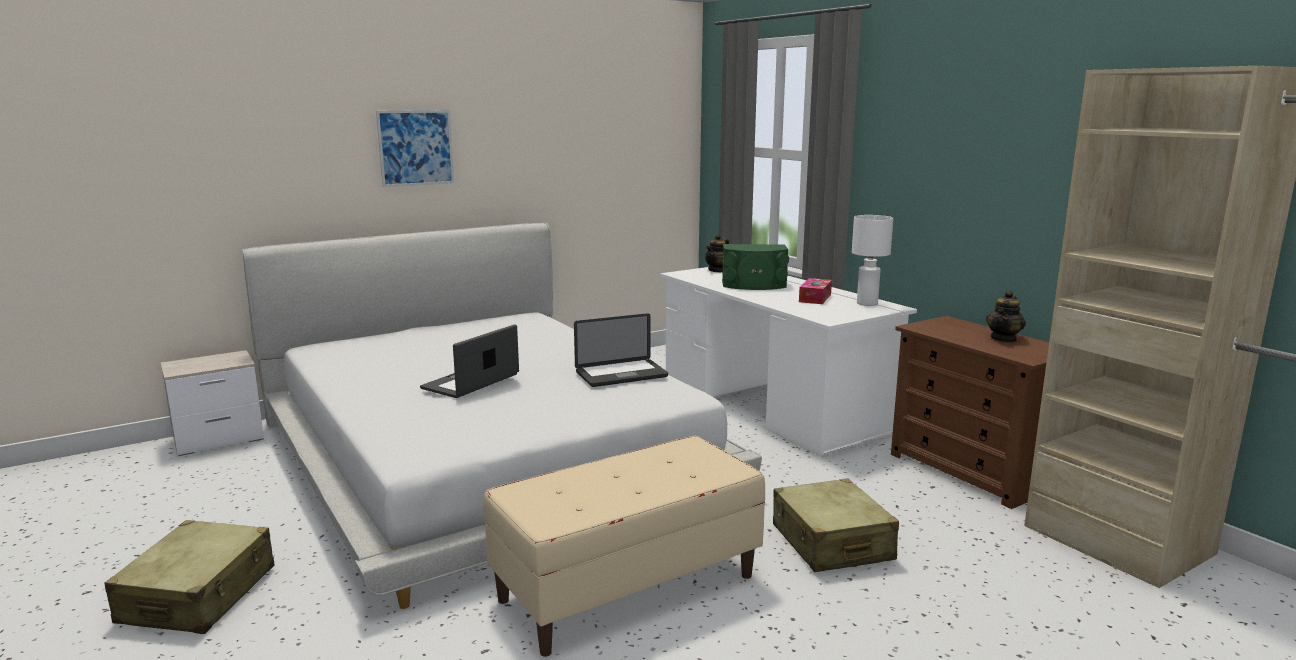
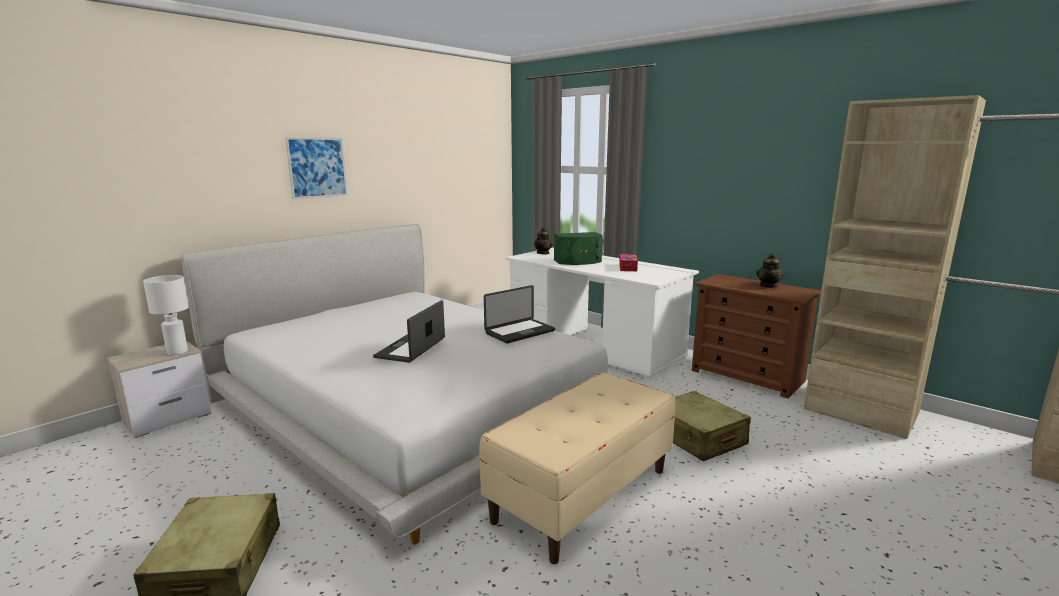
camera: 15 degrees left, 0 degrees up
(866, 303) = (664, 269): white table lamp -> white table lamp (177, 352)

